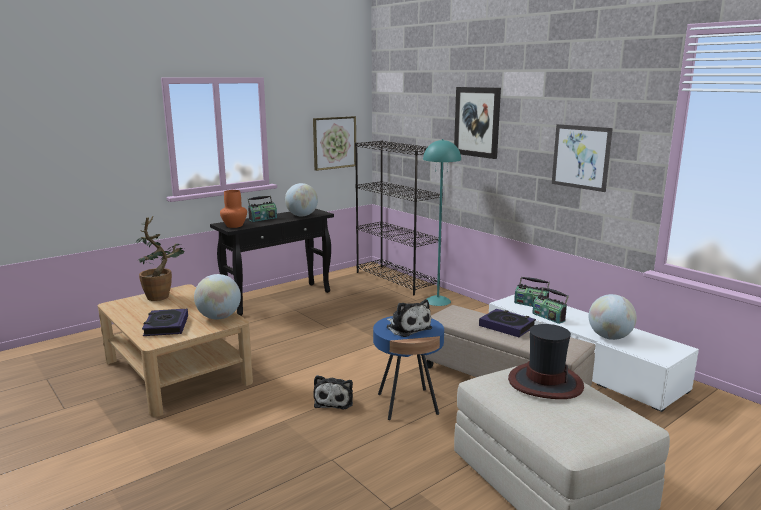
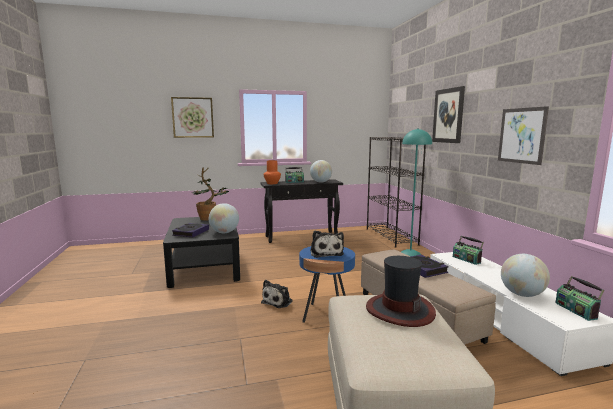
camera: 25 degrees right, 5 degrees down
(176, 371) = (204, 266): beige coffee table -> black coffee table
(334, 142) = (357, 137): picture -> picture (193, 117)
(549, 317) = (474, 270): radio -> radio (576, 310)

